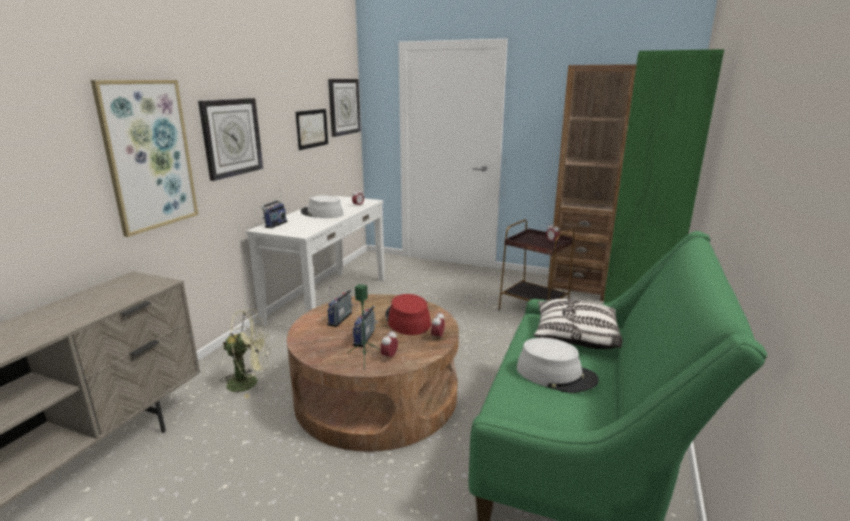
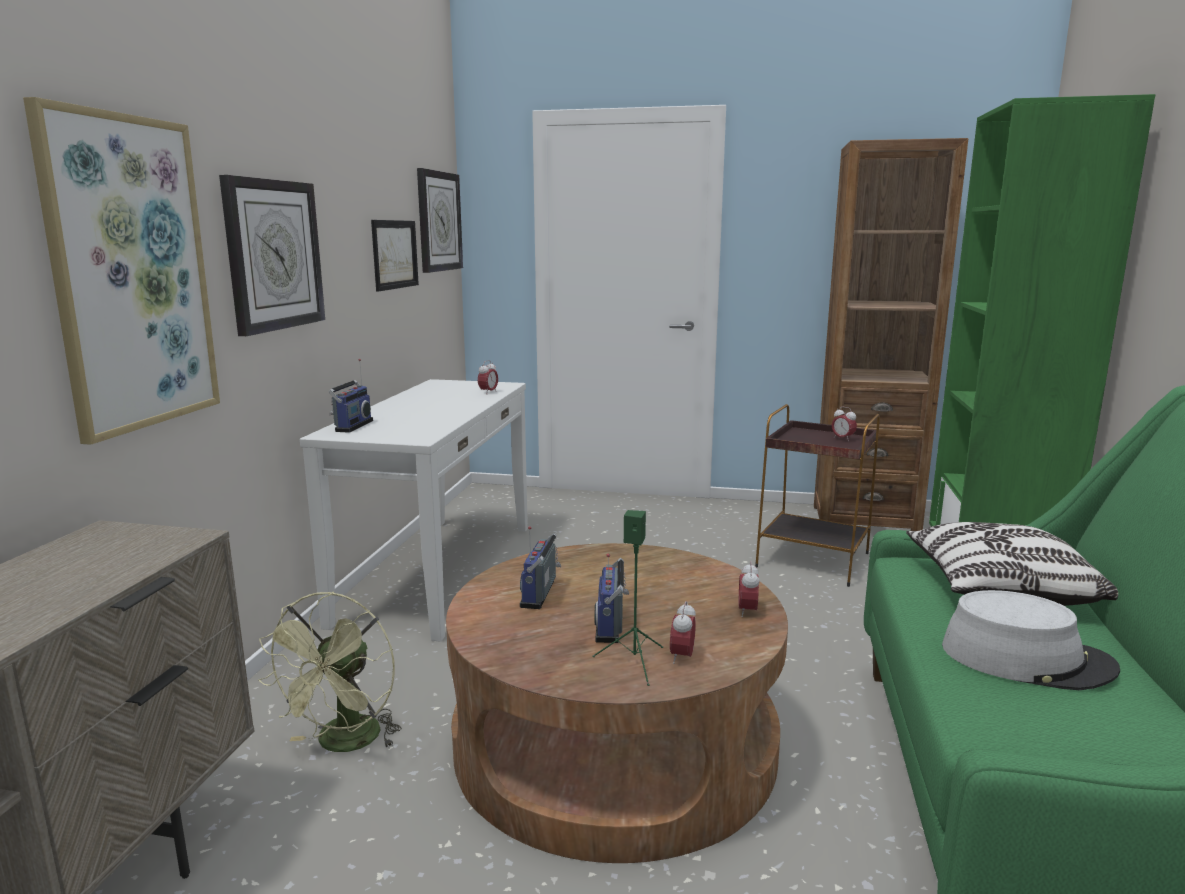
camera: 10 degrees left, 5 degrees down
(250, 382) = (344, 744): green fan -> green fan turned 120 degrees clockwise
(322, 213) = (430, 406): grey hat -> none
(407, 320) = (668, 585): red hat -> none

